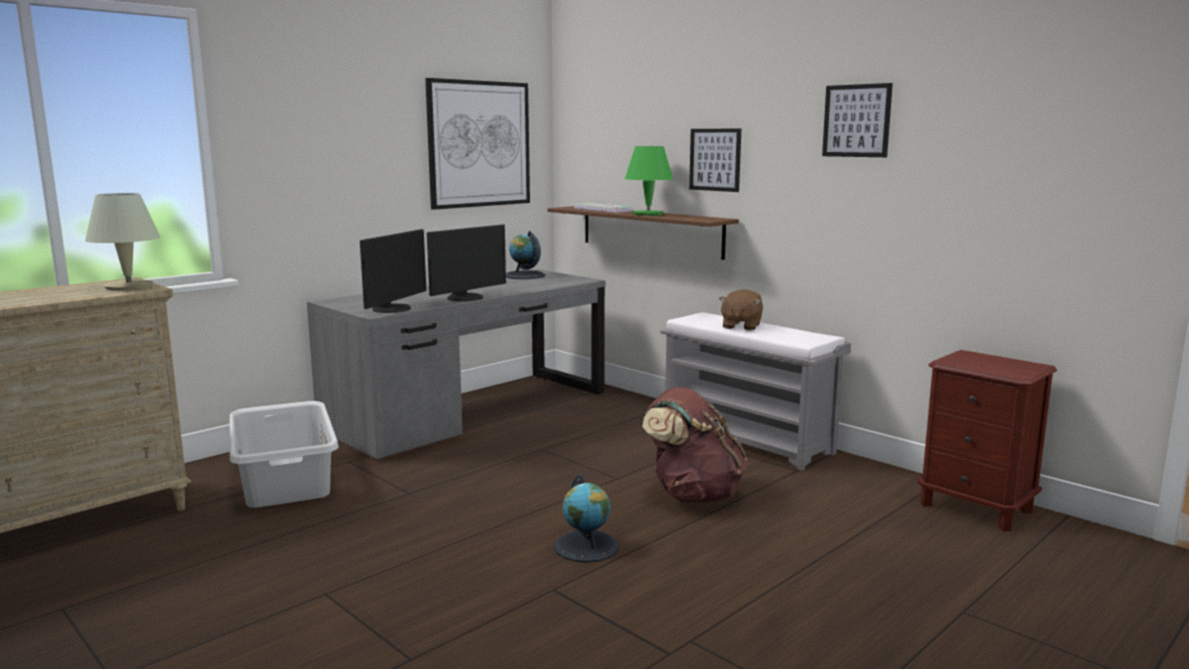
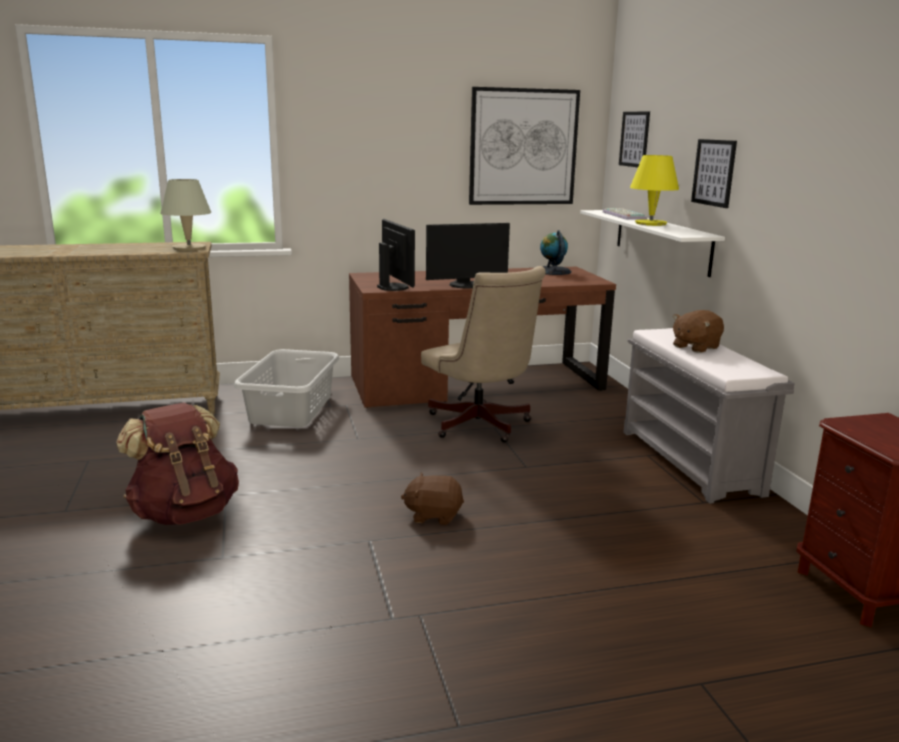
camera: 30 degrees right, 5 degrees up
(393, 309) = (394, 287): monitor -> monitor turned 75 degrees counterclockwise
(470, 411) = (476, 384): grey desk -> brown desk
(527, 451) = (481, 426): none -> beige office chair
(587, 546) = (433, 515): globe -> brown plush toy
(648, 214) = (650, 223): green table lamp -> yellow table lamp
(650, 231) = (661, 240): brown shelf -> white shelf
(692, 495) = (573, 498): brown backpack -> brown backpack (184, 513)
(856, 121) = (832, 137): picture -> picture (634, 139)

